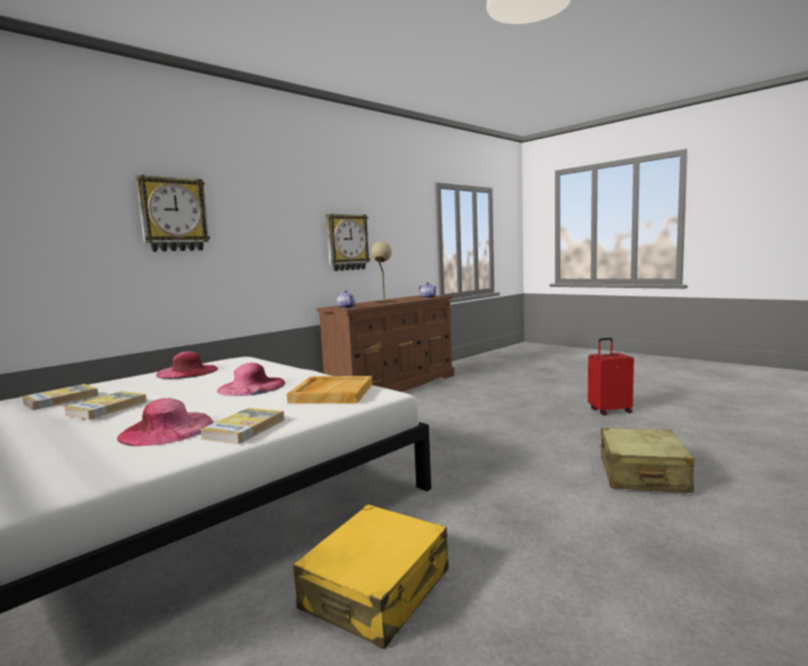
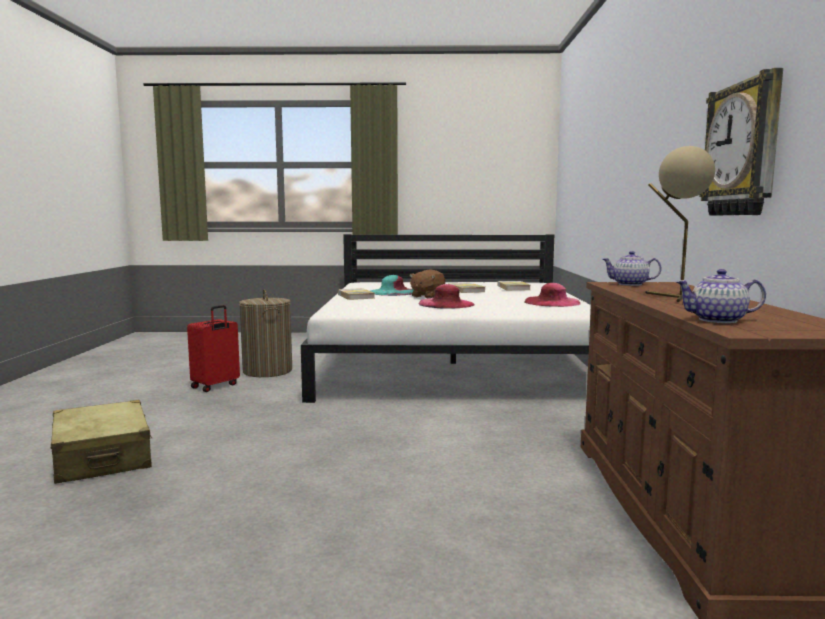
camera: 135 degrees right, 0 degrees up
(166, 429) = (393, 292): pink hat -> turquoise hat
(173, 215) = (618, 141): wall clock -> none
(190, 407) = (427, 296): none -> brown plush toy
(331, 393) = (368, 307): beige tray -> none
(377, 590) = (267, 371): yellow suitcase -> laundry basket
(609, 411) = (130, 583): red suitcase -> red suitcase (215, 386)

